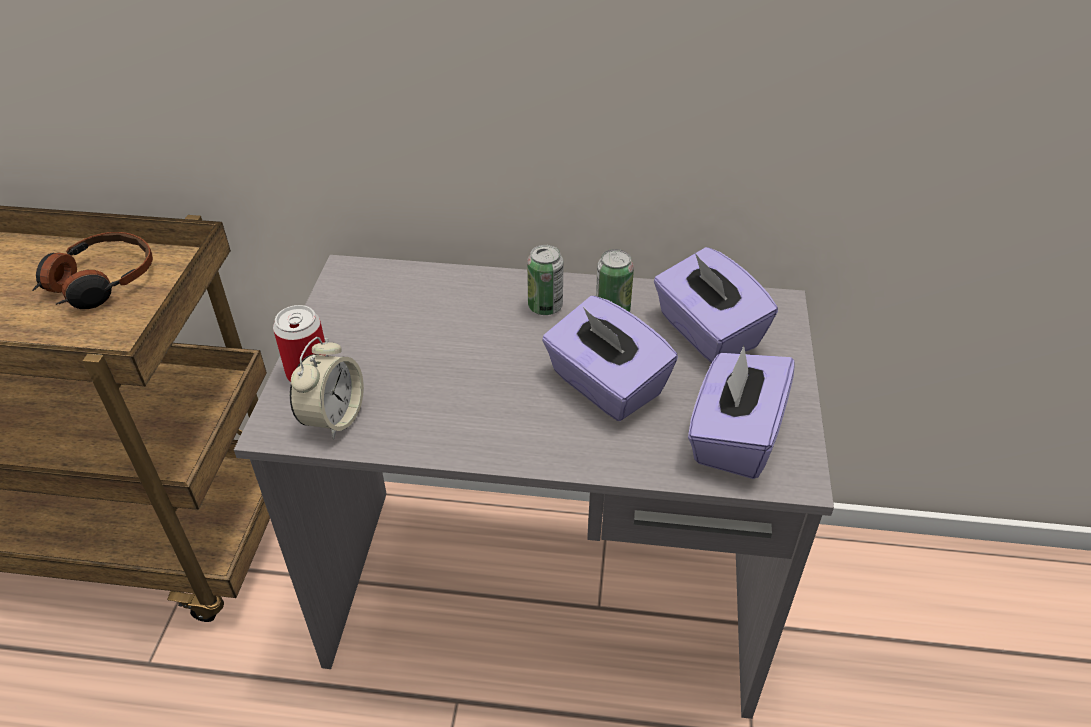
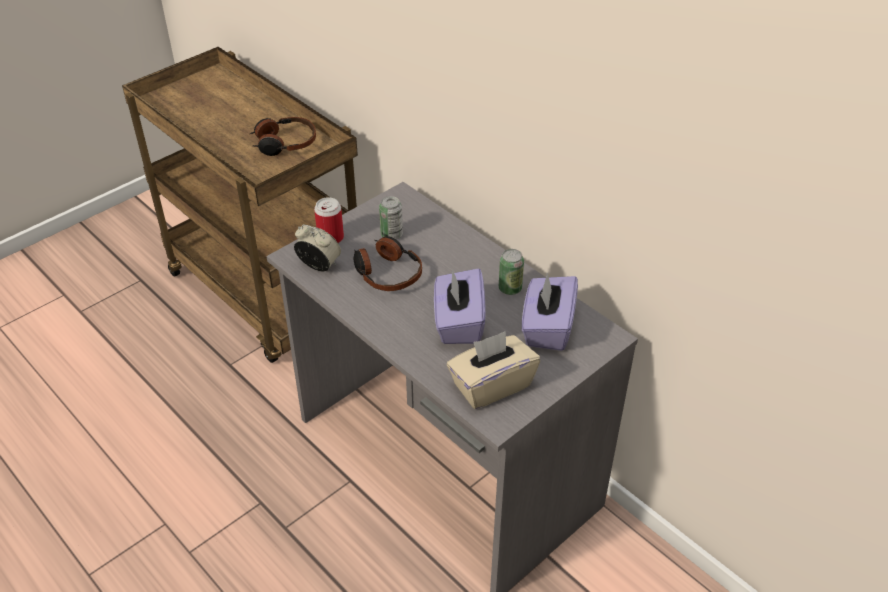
camera: 40 degrees right, 0 degrees up
(333, 418) = (319, 265): alarm clock -> alarm clock turned 120 degrees counterclockwise
(441, 375) = (387, 273): none -> headphones
(545, 306) = (477, 267): can -> can (391, 235)
(734, 437) = (491, 385): purple tissue box -> beige tissue box

